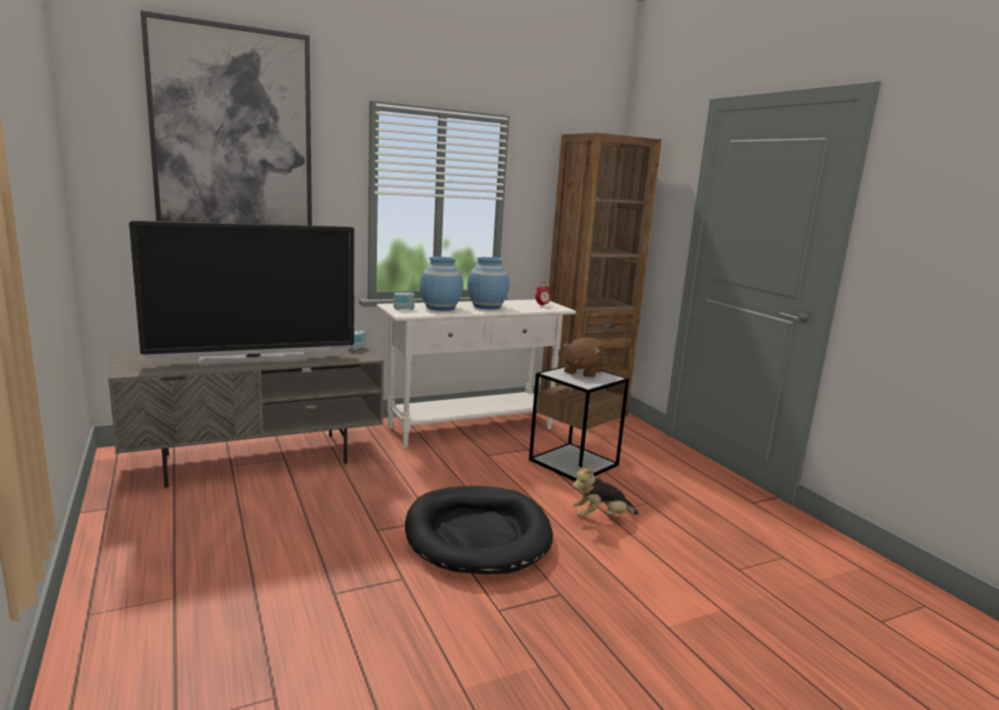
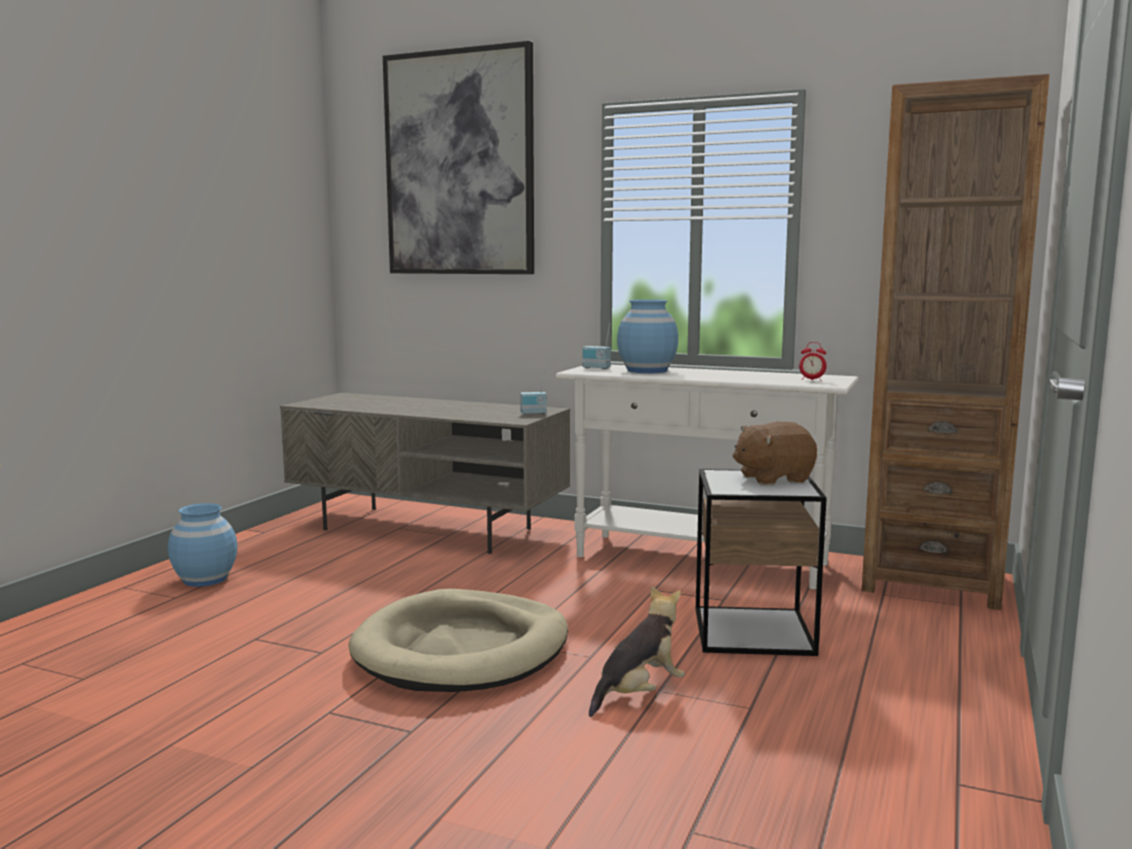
camera: 50 degrees right, 5 degrees down
(253, 358) = (415, 408): television -> none
(477, 534) = (462, 649): black dog bed -> beige dog bed
(487, 306) = (718, 374): blue vase -> blue vase (205, 579)
(600, 517) = (638, 693): plush toy -> plush toy turned 105 degrees clockwise

